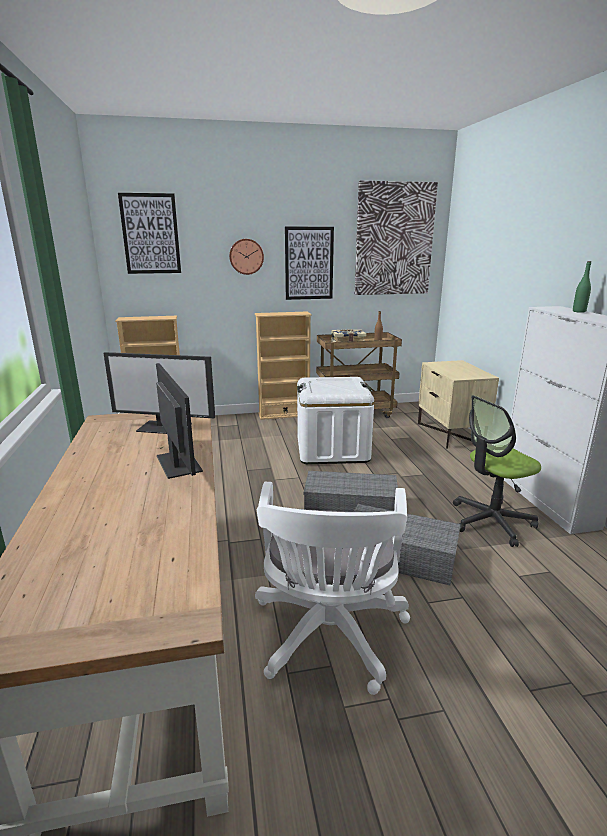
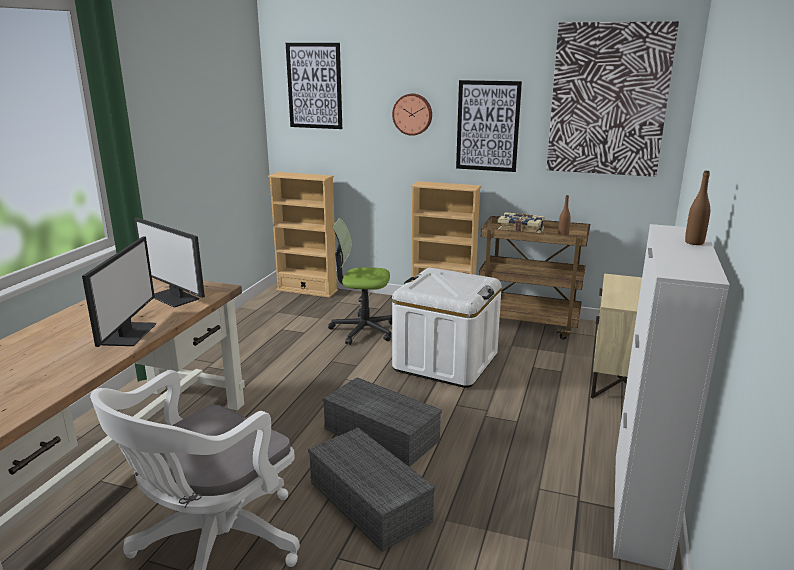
camera: 30 degrees right, 0 degrees up
(491, 521) = (525, 504): office chair -> office chair (363, 330)
(579, 311) = (694, 242): green bottle -> brown bottle

